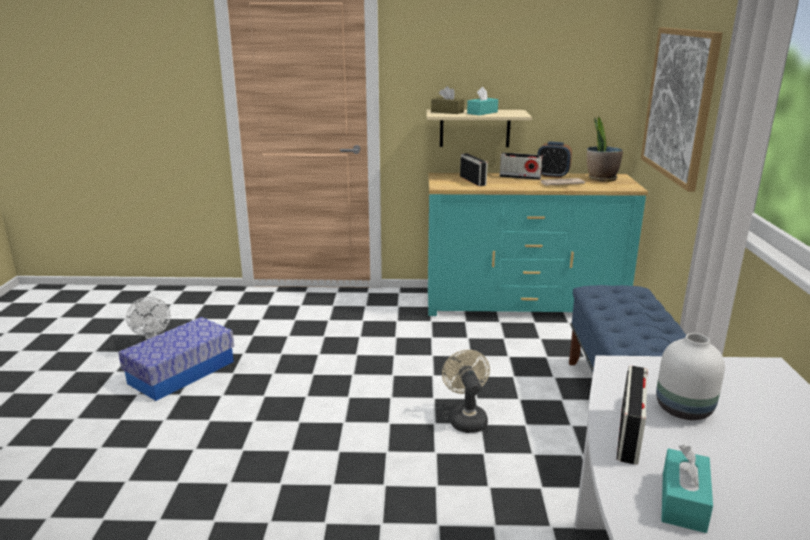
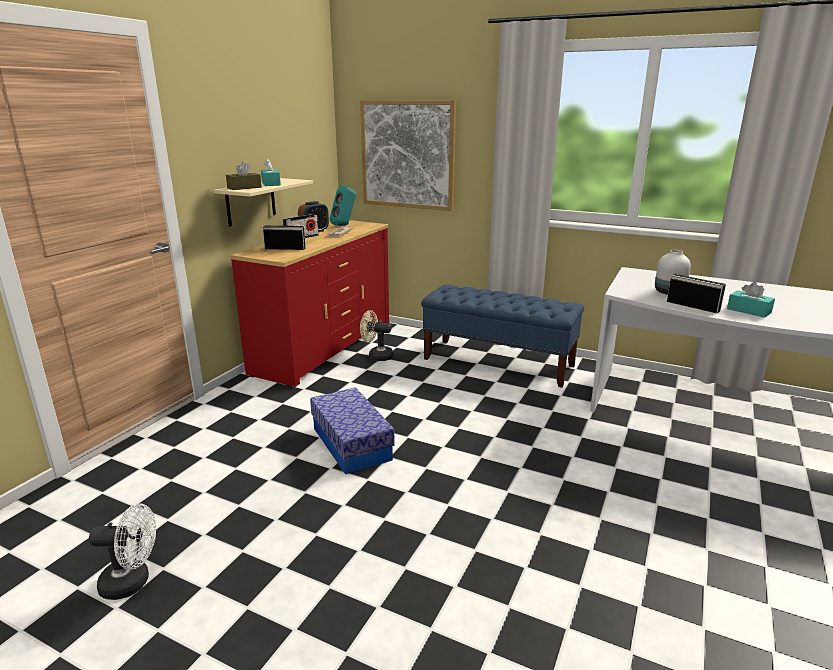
camera: 65 degrees left, 0 degrees up
(182, 372) = (231, 561): storage box -> storage box (351, 443)
(466, 418) = (462, 413): beige fan -> beige fan (376, 356)
(523, 303) = (324, 347): turquoise dresser -> red dresser
(601, 179) = (344, 225): potted plant -> turquoise speaker

